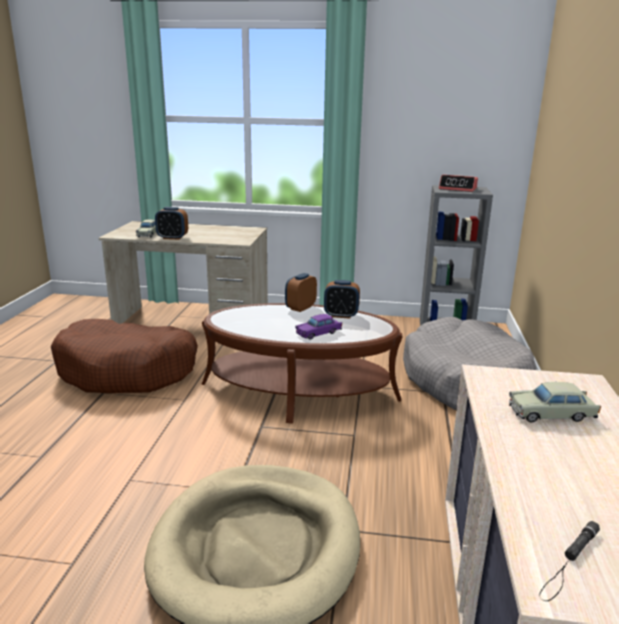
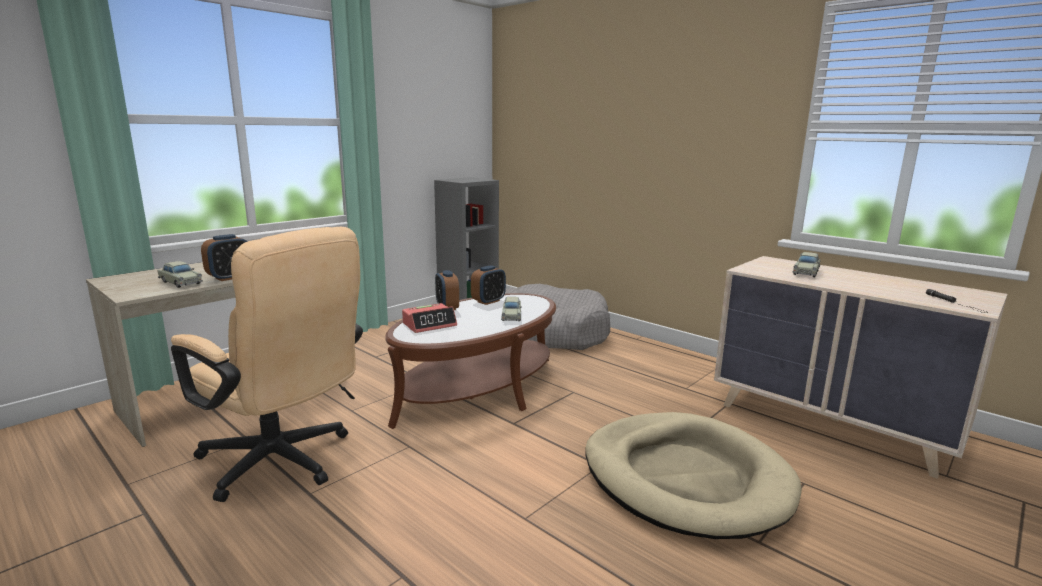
camera: 55 degrees left, 5 degrees down
(128, 371) = (283, 463): brown dog bed -> beige office chair
(318, 333) = (511, 316): purple toy car -> beige toy car
(458, 189) = (464, 179): alarm clock -> alarm clock (429, 324)

